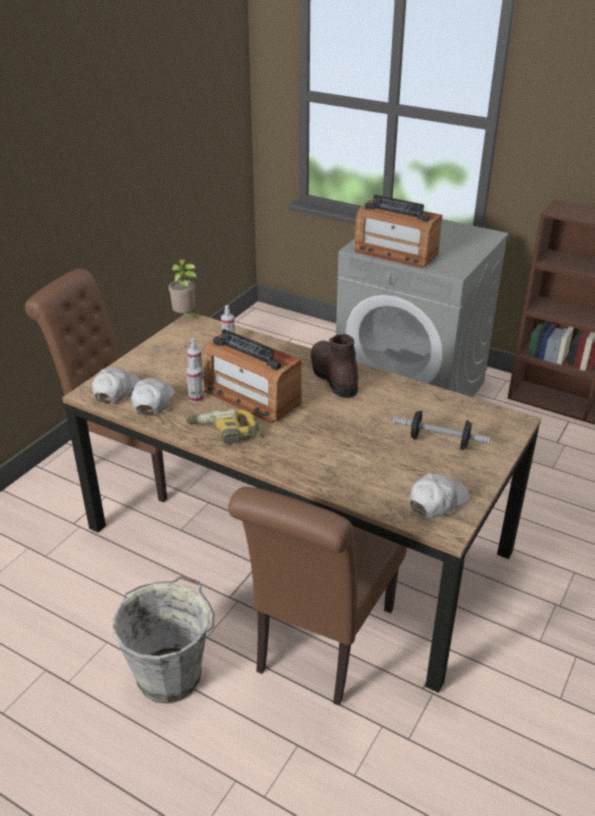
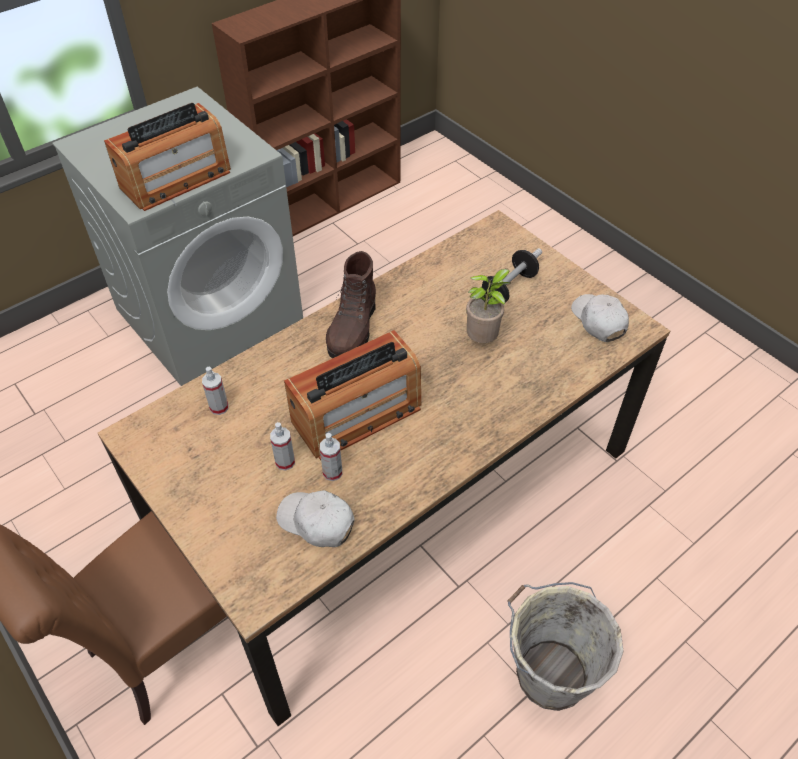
camera: 70 degrees left, 15 degrees up
(116, 390) = (266, 563): white cap -> none
(185, 317) = (113, 439): potted plant -> potted plant (483, 340)
(224, 434) = (423, 460): power drill -> none
(320, 645) = (549, 522): brown chair -> none
(333, 376) = (353, 330): brown boot -> brown boot turned 75 degrees counterclockwise

